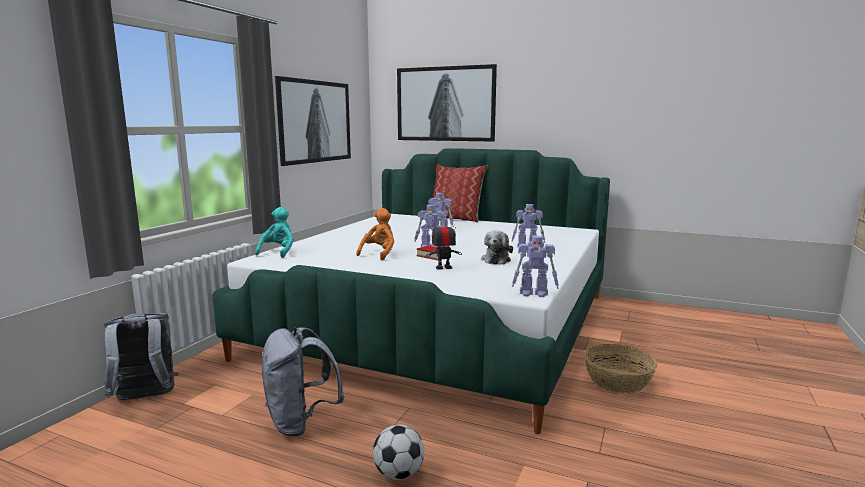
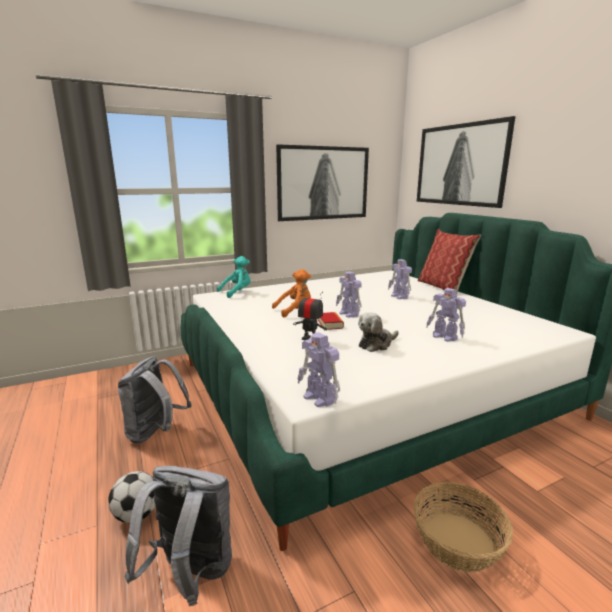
camera: 40 degrees right, 5 degrees up
(145, 399) = (122, 375): grey backpack -> grey backpack (191, 574)

